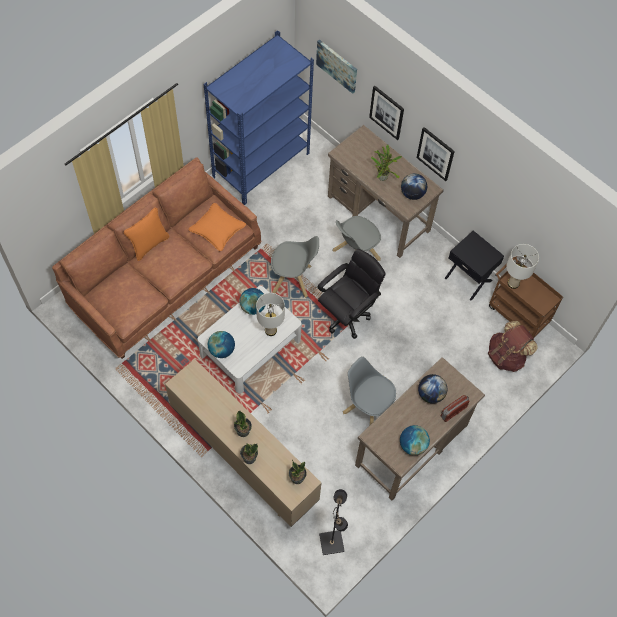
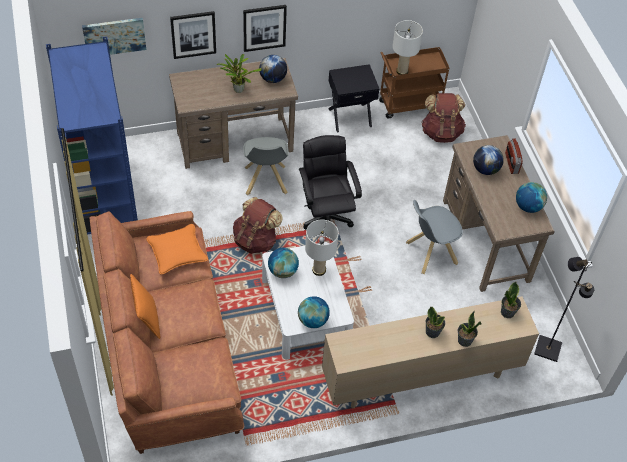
camera: 60 degrees left, 10 degrees down
(293, 279) = (256, 240): grey chair -> brown backpack

